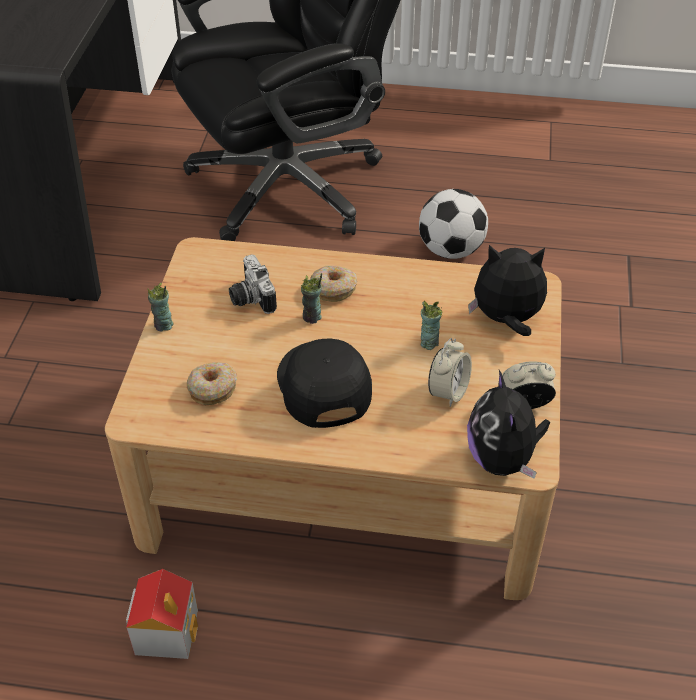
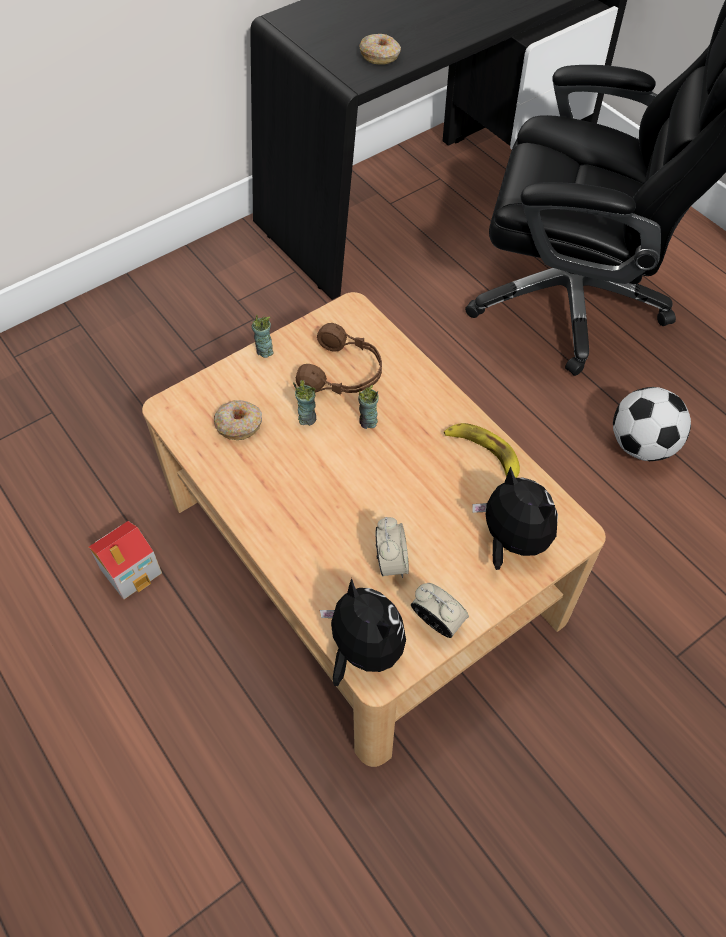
camera: 45 degrees right, 10 degrees up
(249, 298) = (343, 373): camera -> brown headphones
(322, 386) = (310, 482): black cap -> none
(333, 289) = (411, 411): donut -> donut (380, 55)
(419, 281) = (483, 454): none -> banana
(428, 342) = (427, 510): cup -> cup (307, 418)
(448, 392) = (391, 562): alarm clock -> alarm clock turned 75 degrees counterclockwise
(502, 459) = (363, 650): plush toy -> plush toy turned 105 degrees clockwise

